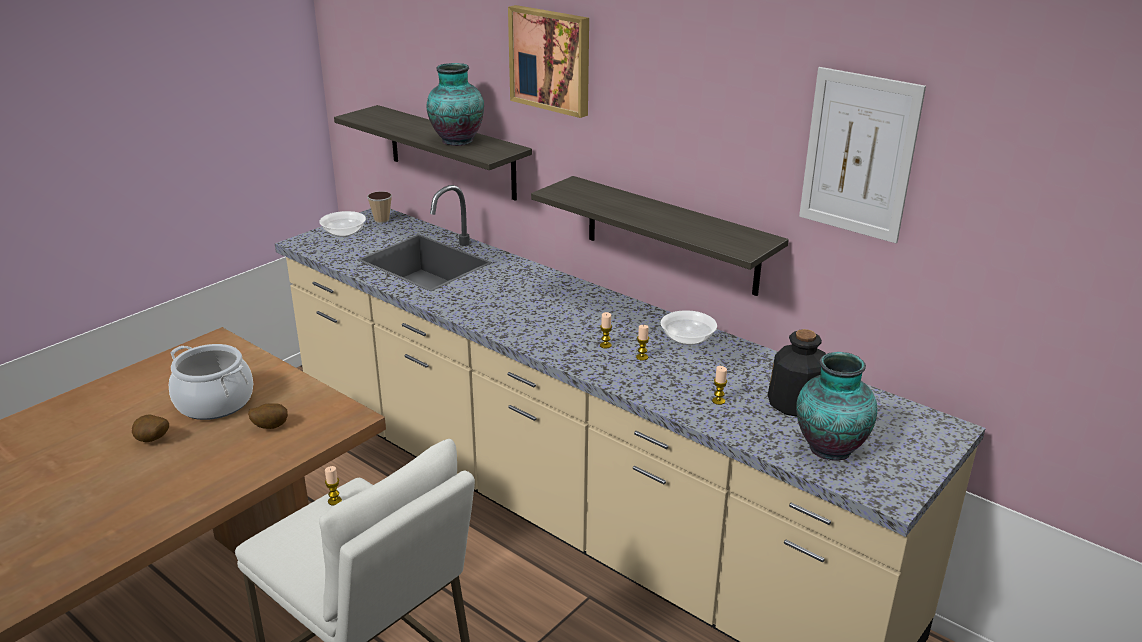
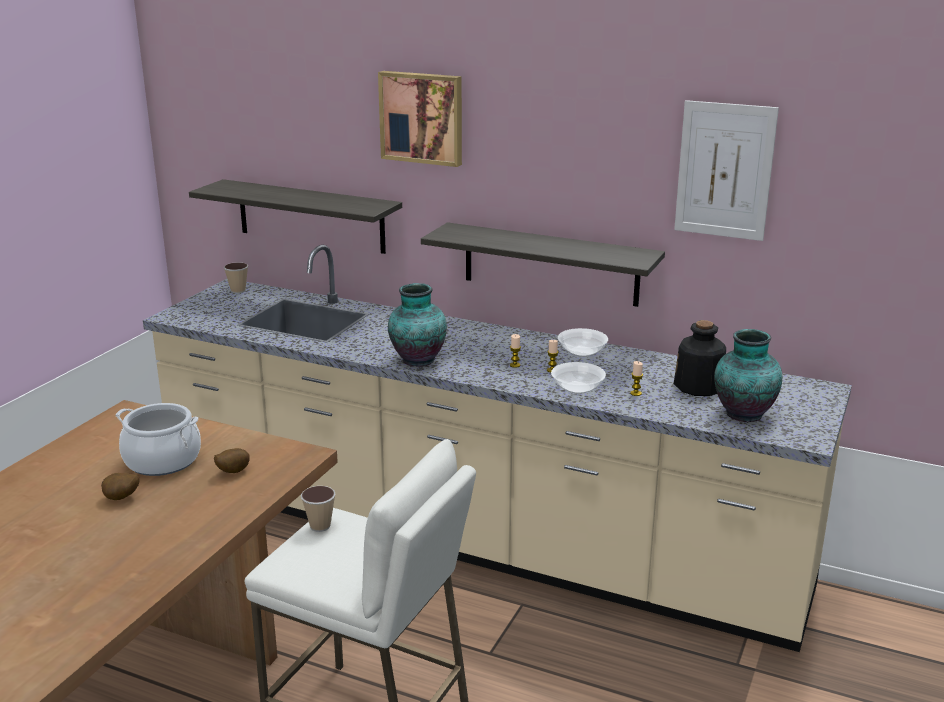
camera: 15 degrees left, 5 degrees down
(334, 501) = (320, 526): candle -> cup
(344, 233) = (208, 304): bowl -> bowl (577, 388)
(456, 141) = (327, 201): vase -> vase (417, 360)

